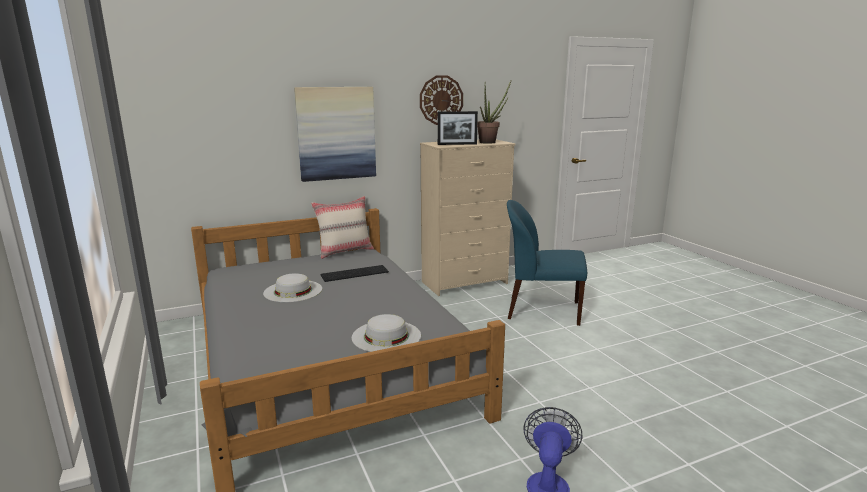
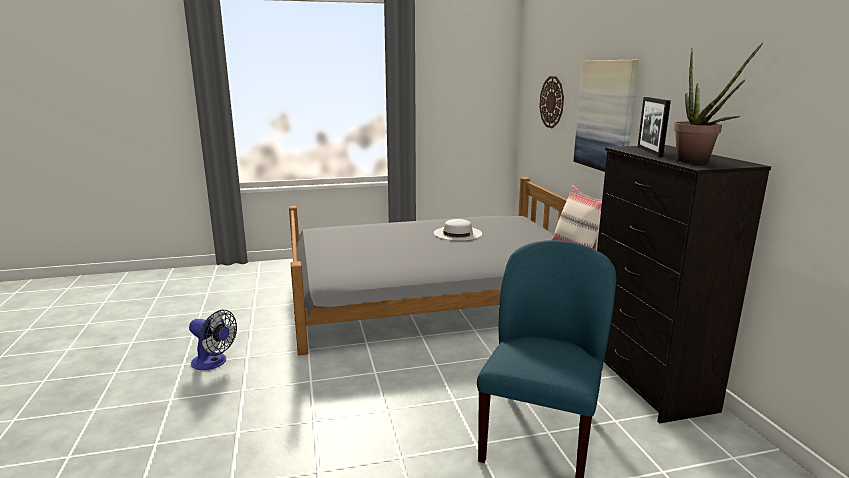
camera: 100 degrees right, 0 degrees up
(355, 273) = (498, 250): keyboard -> none
(386, 336) = (352, 257): white hat -> none
(441, 100) = (711, 82): wall clock -> wall clock (552, 102)
(465, 283) = (647, 381): beige dresser -> black dresser

